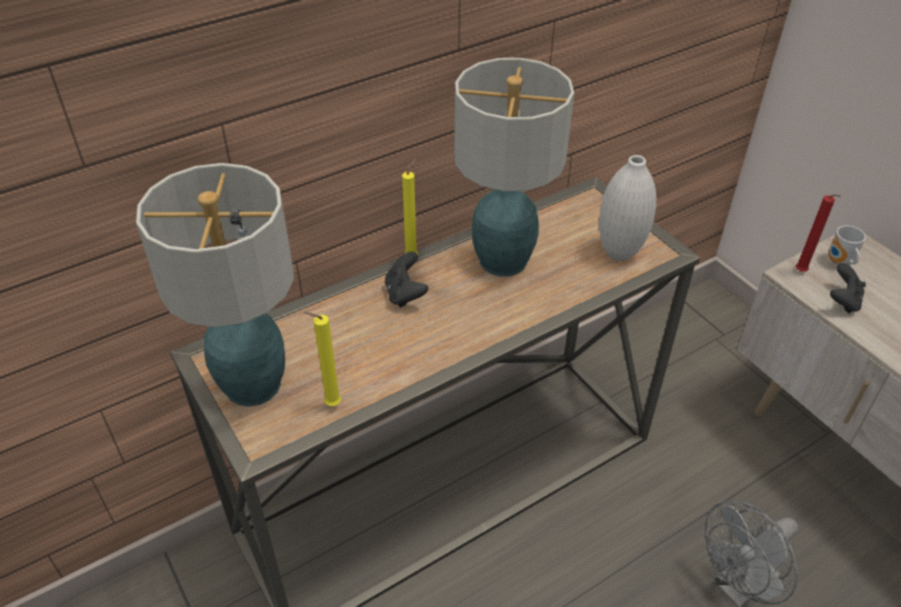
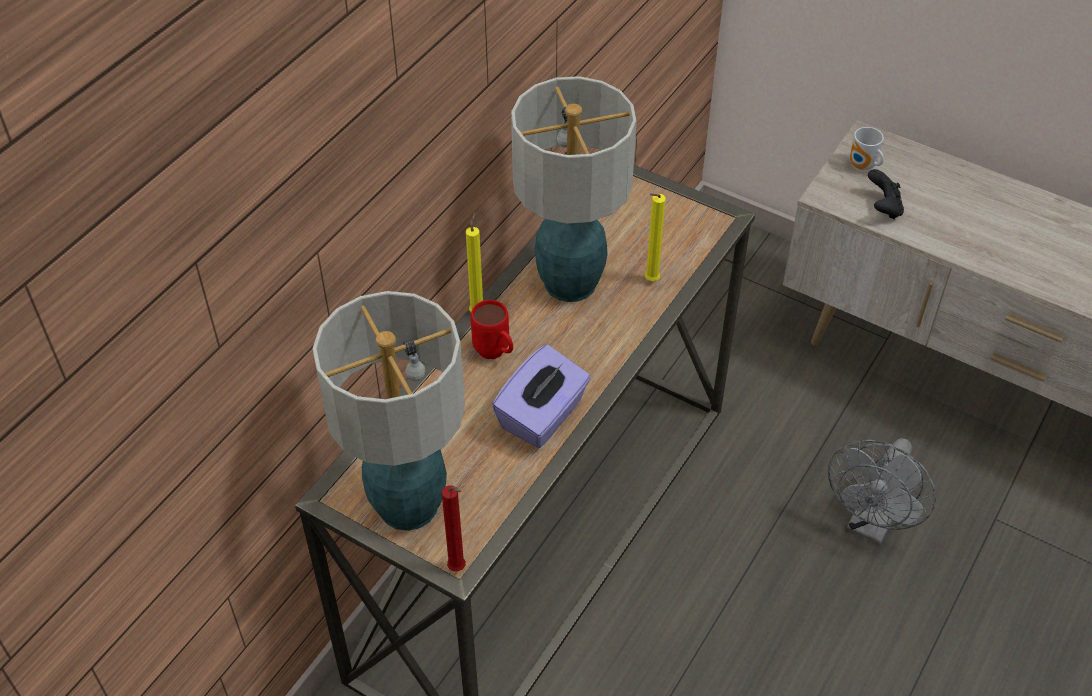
camera: 25 degrees left, 5 degrees up
(330, 404) = (498, 495): yellow candle -> yellow candle (649, 281)
(405, 294) = (495, 354): black game controller -> red mug
(410, 355) = (542, 416): none -> purple tissue box
(619, 253) = (678, 235): white vase -> none
(801, 272) = (833, 189): red candle -> red candle (459, 569)

